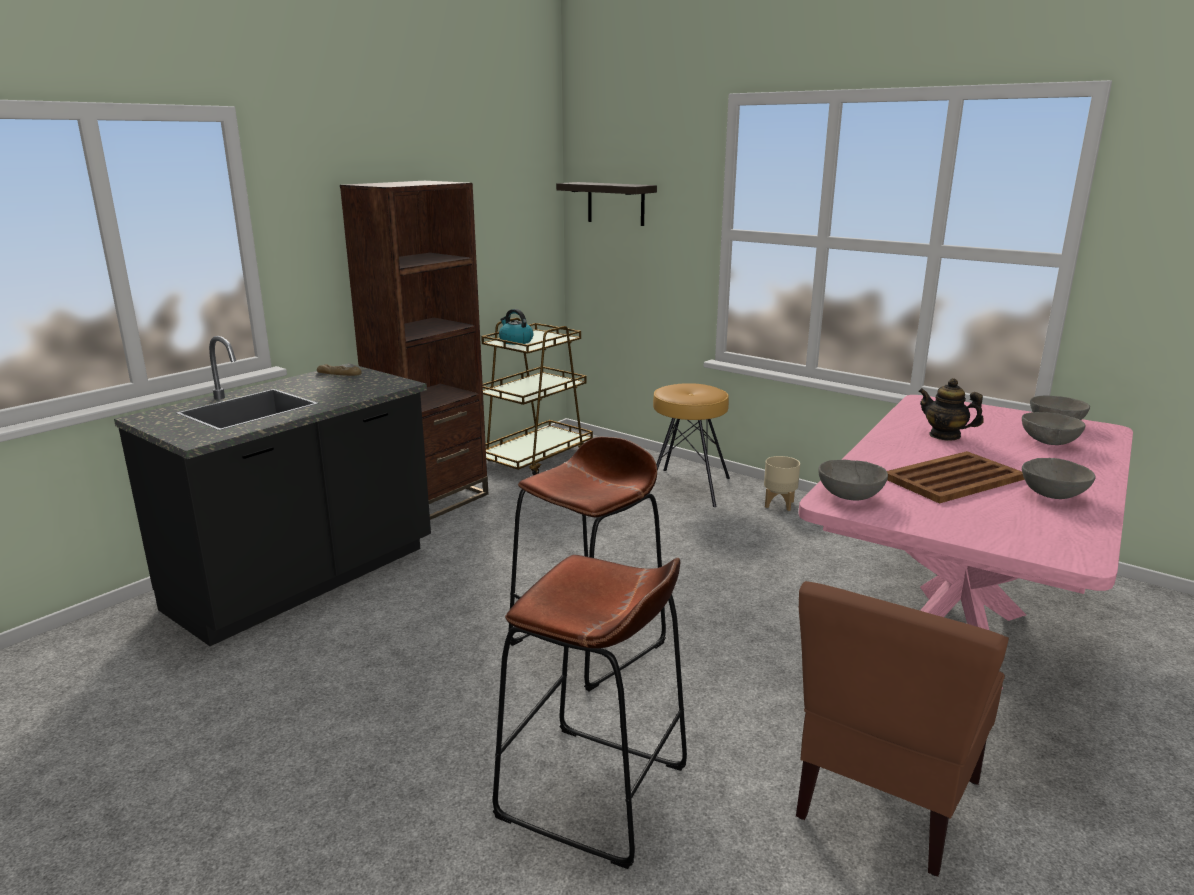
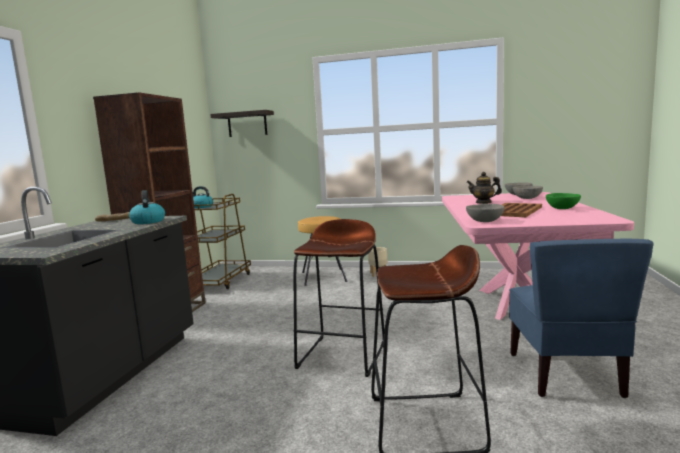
camera: 25 degrees left, 10 degrees down
(366, 390) = (148, 221): none -> kettle
(884, 798) = (566, 374): brown chair -> blue chair
(1052, 495) = (562, 209): grey bowl -> green bowl

